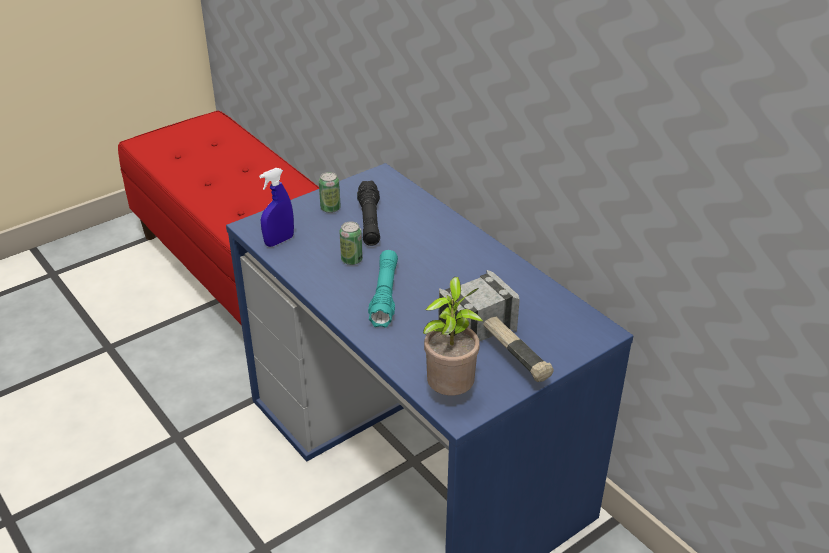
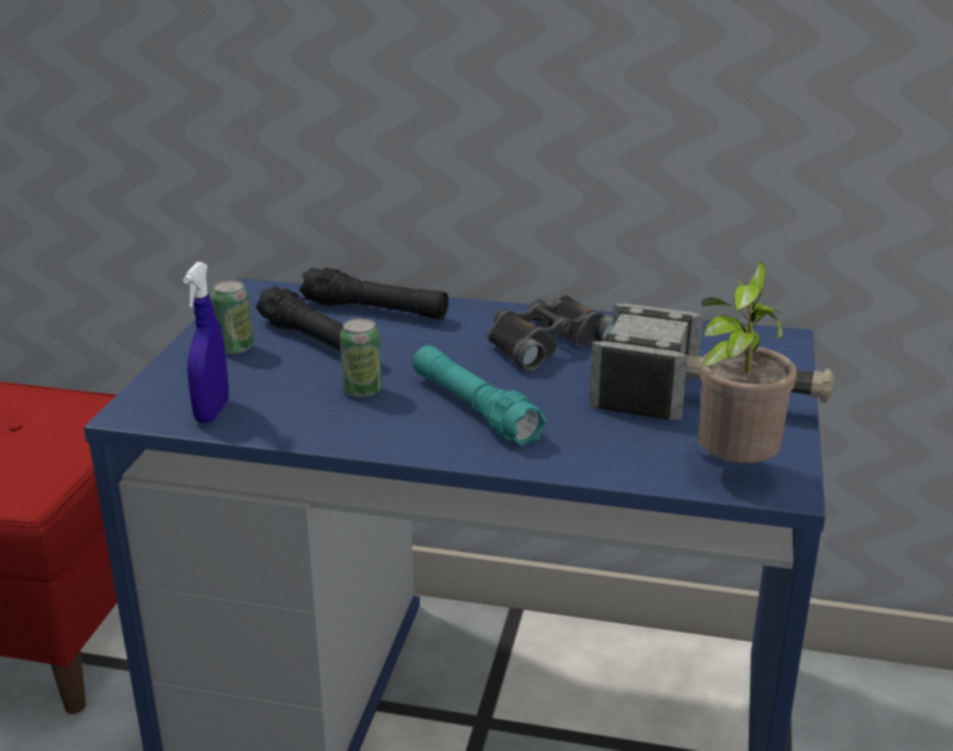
camera: 40 degrees left, 10 degrees down
(420, 213) = (375, 310): none -> black flashlight
(474, 273) = (547, 342): none -> black binoculars

